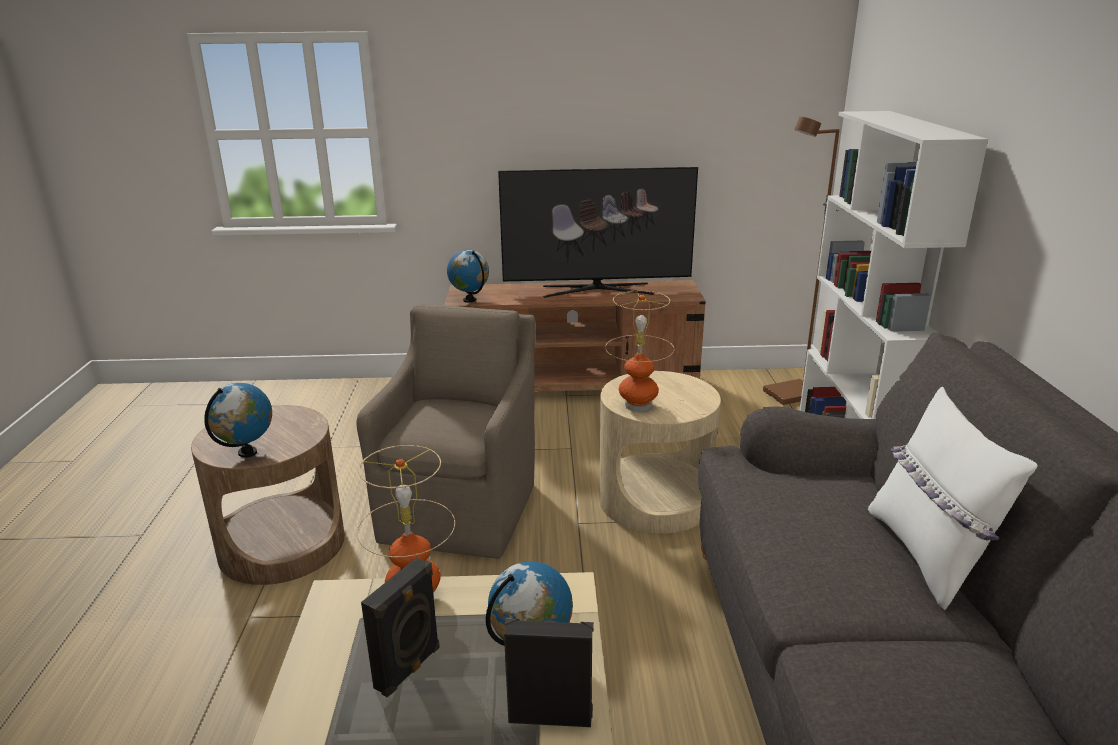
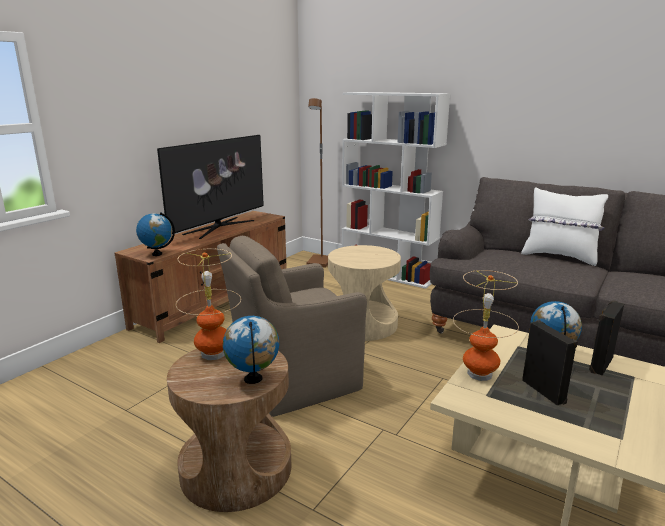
camera: 55 degrees left, 5 degrees down
(462, 509) = (294, 380): brown armchair -> brown armchair turned 75 degrees counterclockwise
(637, 405) = (368, 262): table lamp -> table lamp (213, 354)

